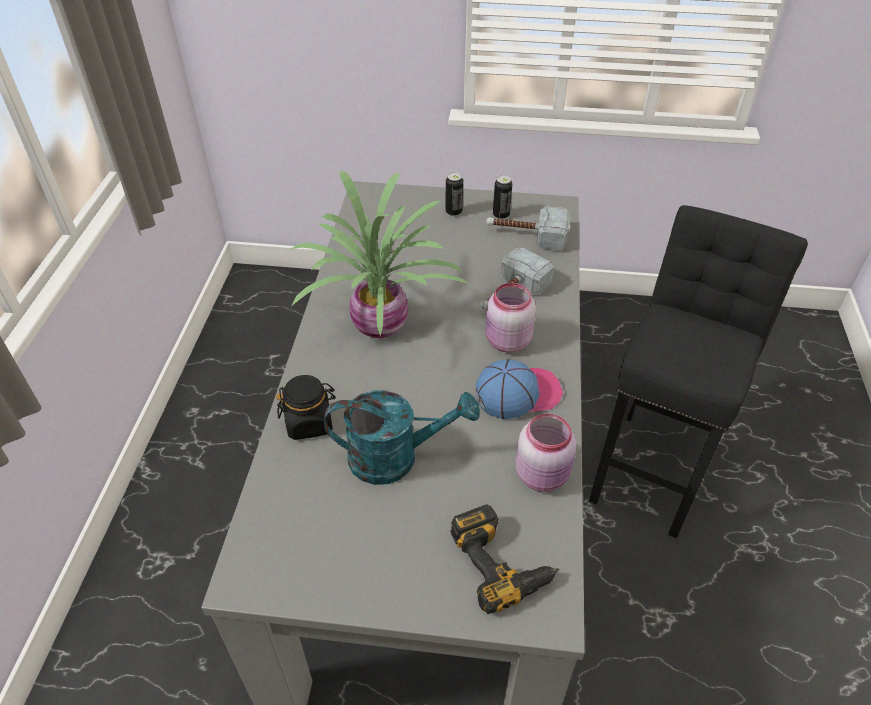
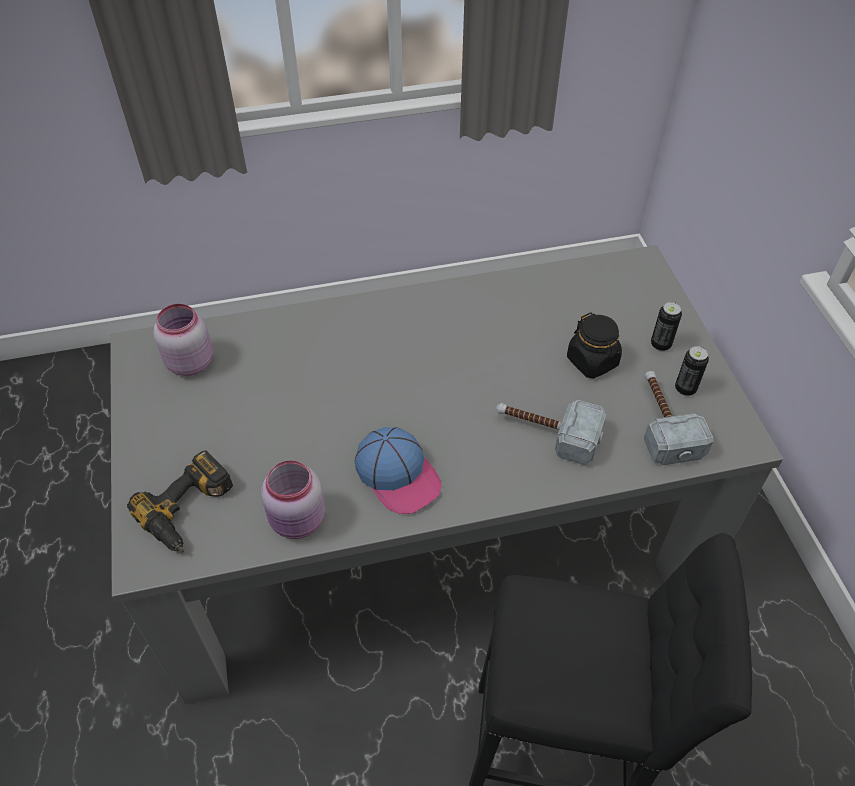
camera: 70 degrees right, 5 degrees up
(309, 422) = (301, 331): black jar -> black jar (592, 361)
(382, 324) = (445, 340): potted plant -> none
(396, 457) = (282, 401): turquoise watering can -> none
(506, 341) = (470, 447): pink jar -> pink jar (189, 362)

